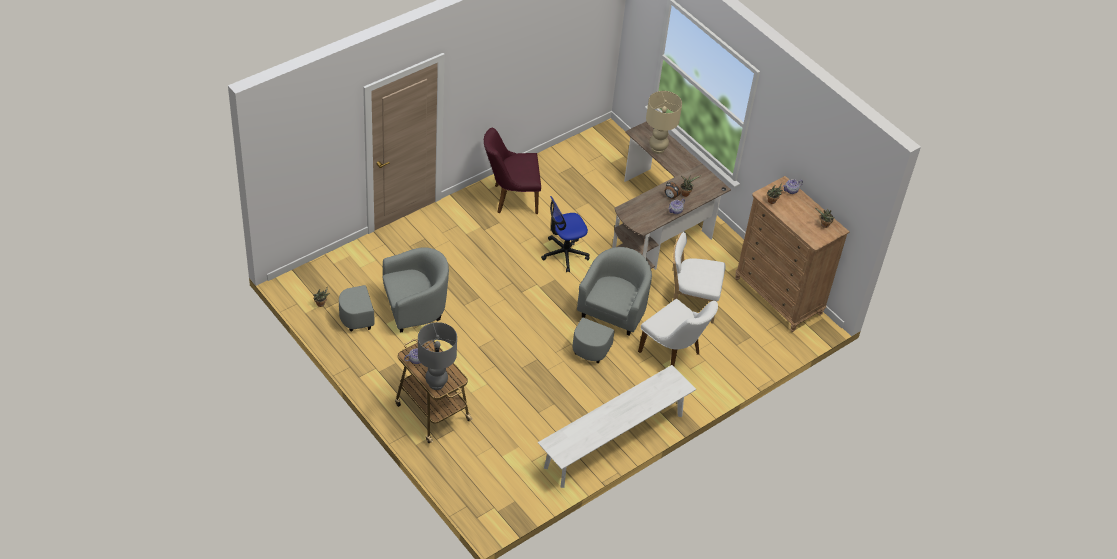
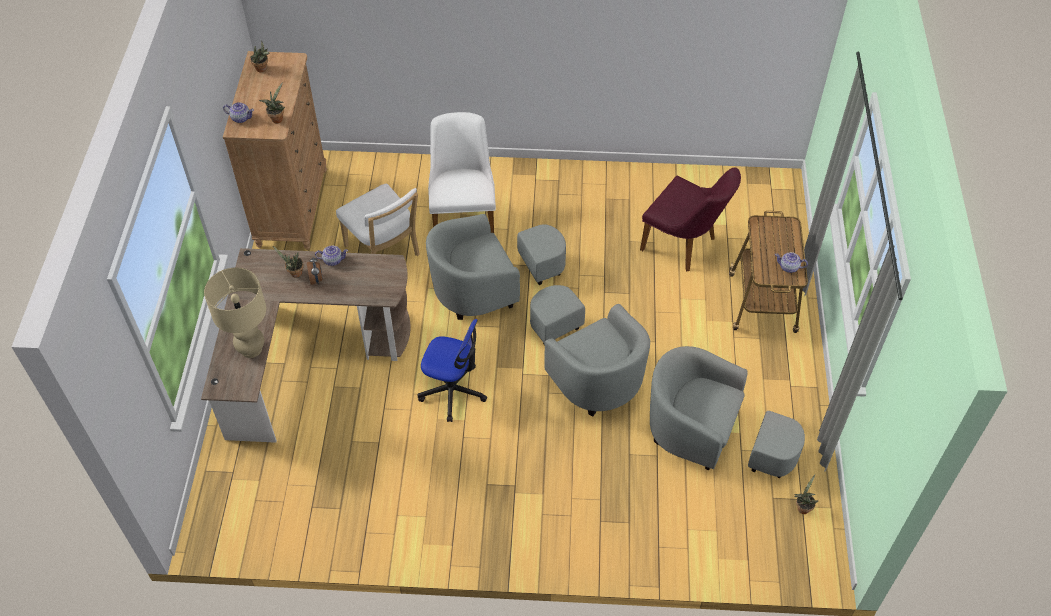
camera: 135 degrees left, 5 degrees up
(436, 383) = (786, 232): grey table lamp -> none
(502, 307) = (587, 370): none -> grey armchair
(510, 198) = (438, 510): purple chair -> purple chair (684, 246)
(614, 441) = (606, 178): white bench -> none

